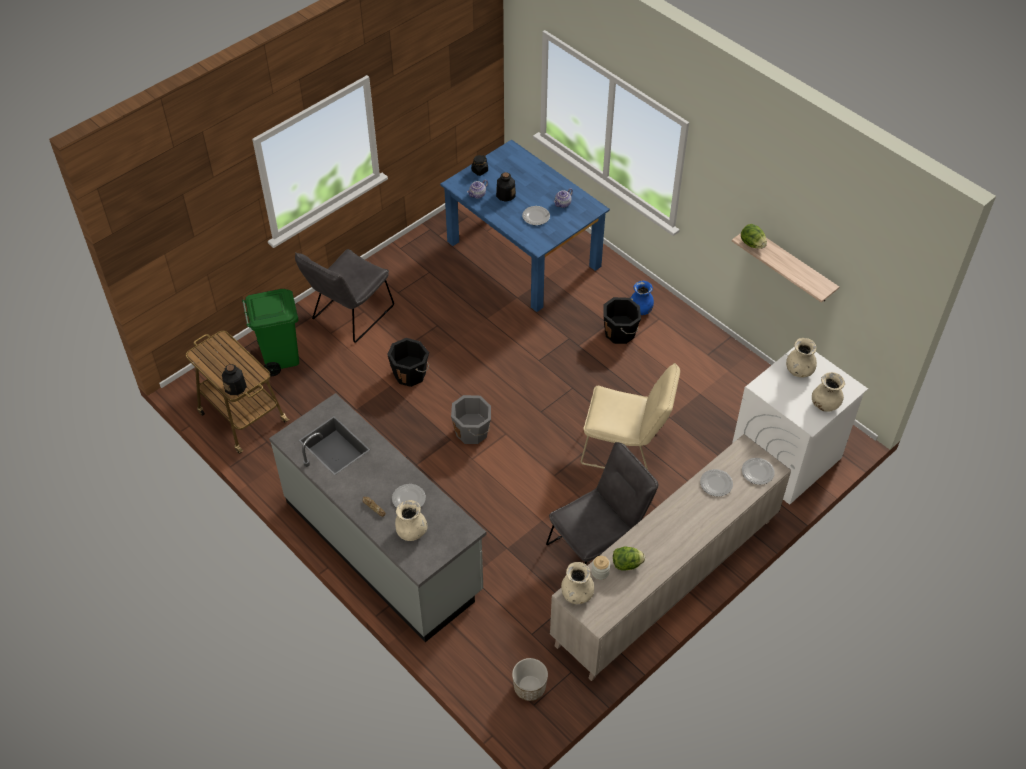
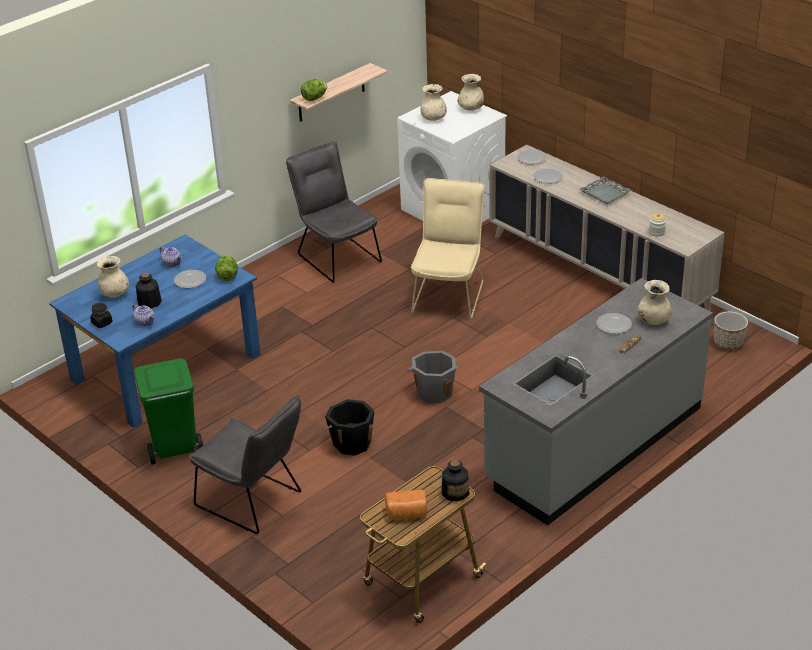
camera: 90 degrees left, 15 degrees down
(219, 358) = (407, 514): none -> bread
(280, 357) = (321, 558): green trash can -> green trash can (174, 449)
(577, 594) = (683, 243): beige vase -> beige vase (115, 293)
(599, 547) = (568, 307): grey chair -> grey chair (336, 255)
(620, 332) = (295, 298): black bucket -> none
(626, 564) = (644, 219): lettuce -> lettuce (227, 276)
(640, 310) = (263, 286): blue vase -> none
(681, 533) = (604, 194): none -> grey tray

